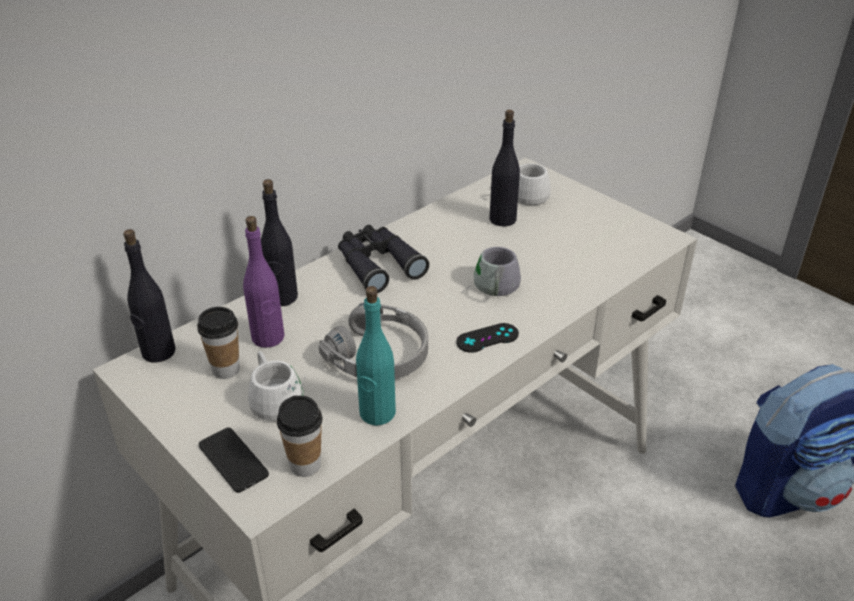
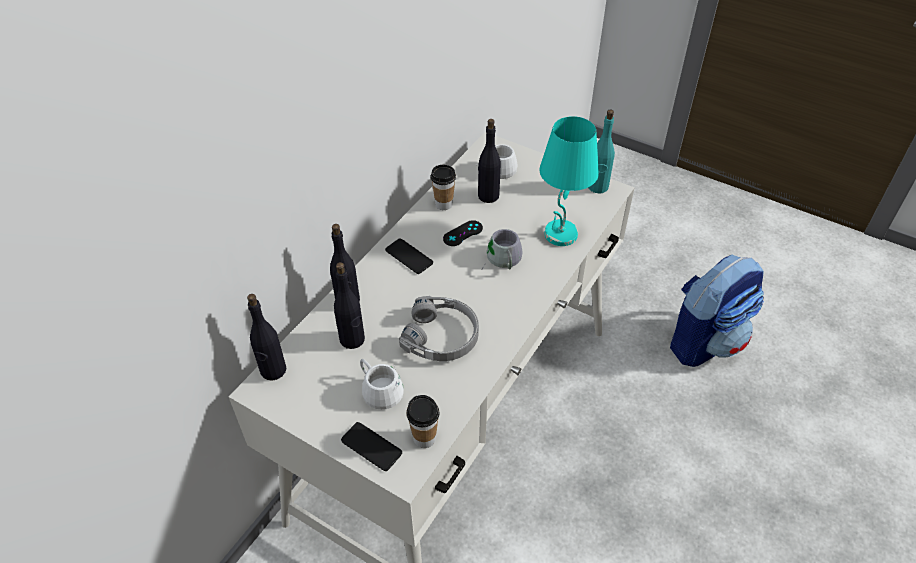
camera: 15 degrees left, 10 degrees up
(226, 369) = (332, 374): cup -> cup (444, 204)
(268, 338) = (352, 339): purple bottle -> black bottle
(377, 264) = (409, 256): black binoculars -> phone
(377, 413) = (458, 385): turquoise bottle -> turquoise bottle (597, 187)
(487, 338) = (514, 305): black game controller -> black game controller (463, 233)
(579, 273) = (561, 235): none -> turquoise table lamp

